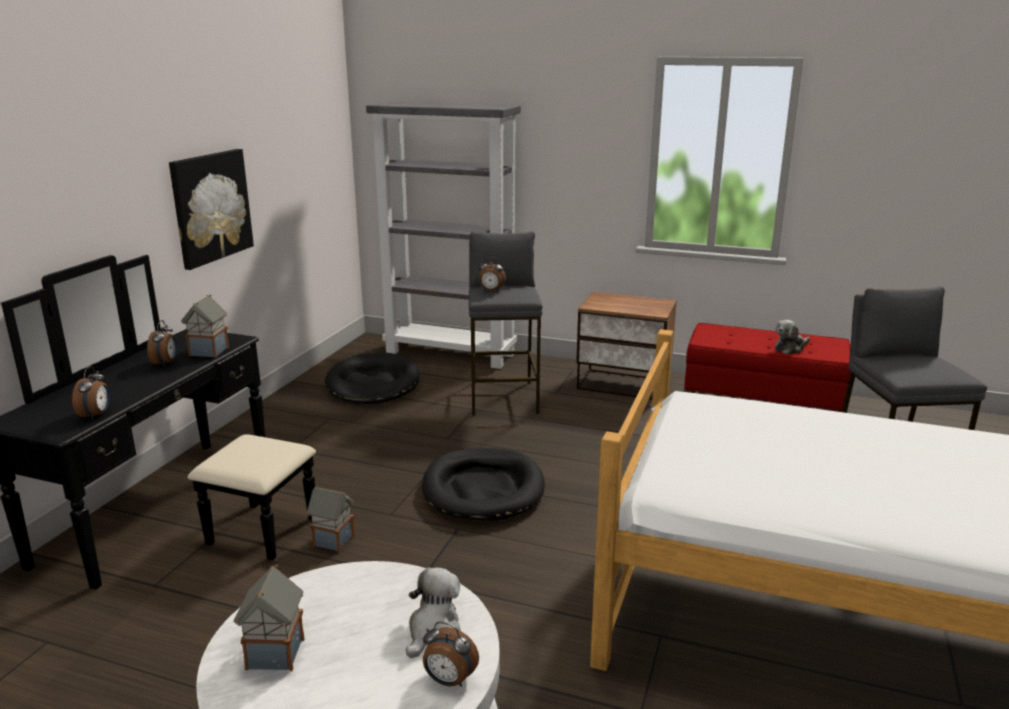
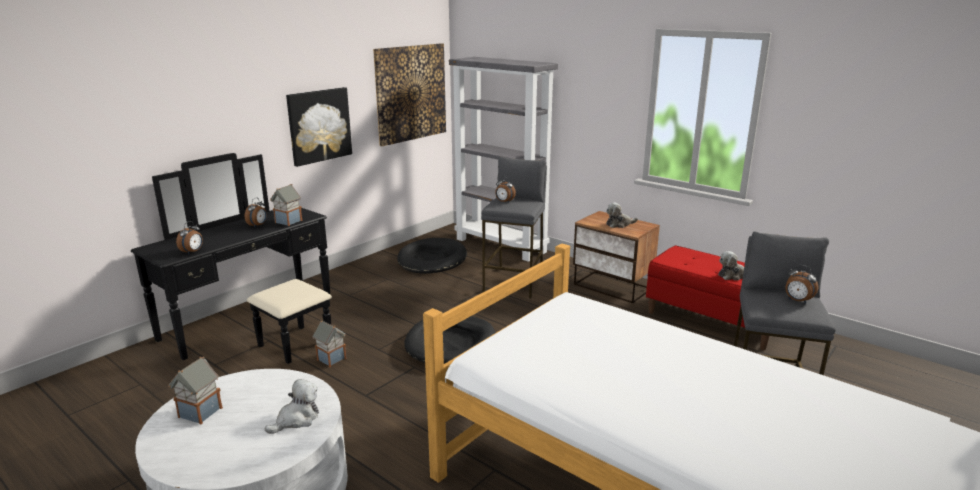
camera: 20 degrees right, 0 degrees up
(311, 155) = (411, 93): none -> picture
(449, 681) = (278, 452): alarm clock -> alarm clock (797, 301)
(632, 305) = (619, 224): none -> plush toy

